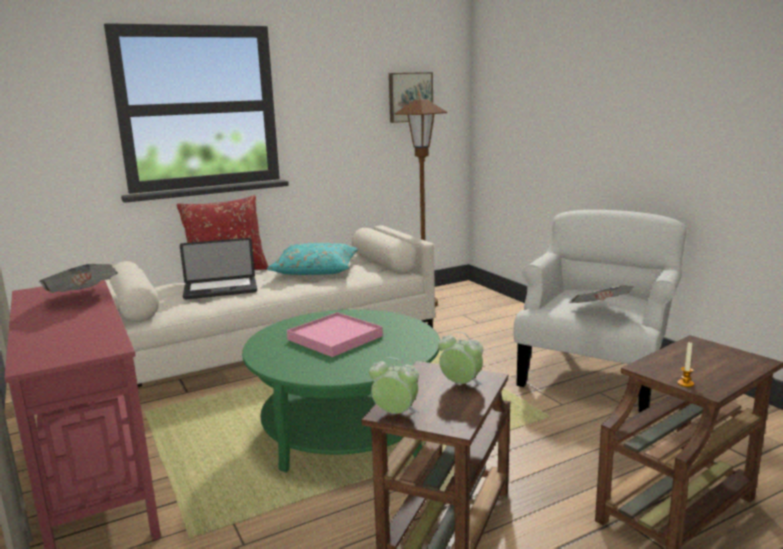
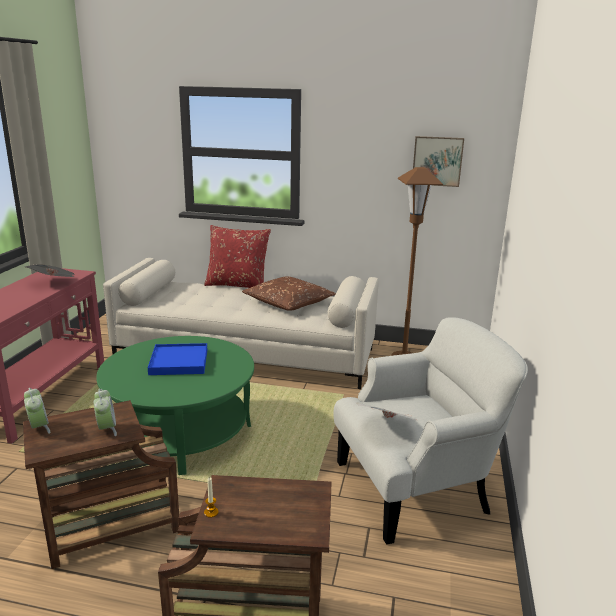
camera: 40 degrees right, 5 degrees up
(220, 290) = (204, 298): laptop -> none
(315, 270) = (288, 302): turquoise pillow -> brown pillow
(334, 338) = (179, 362): pink tray -> blue tray

